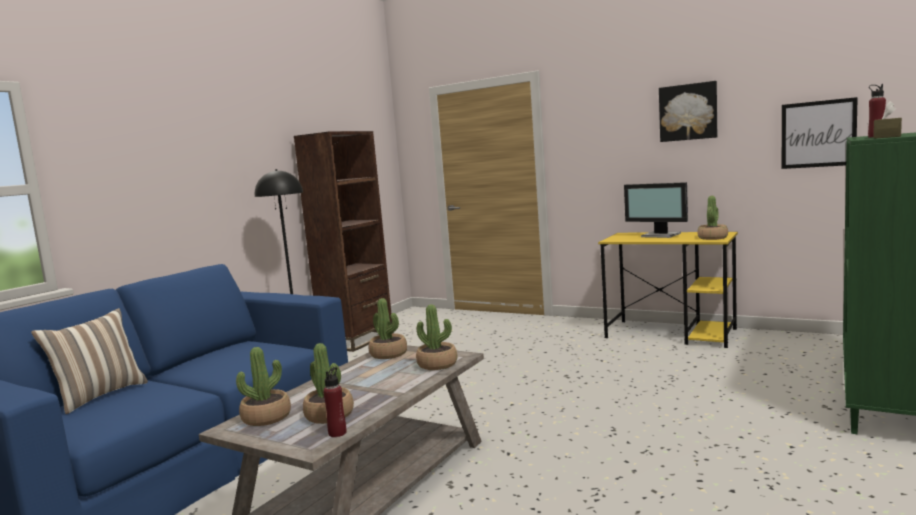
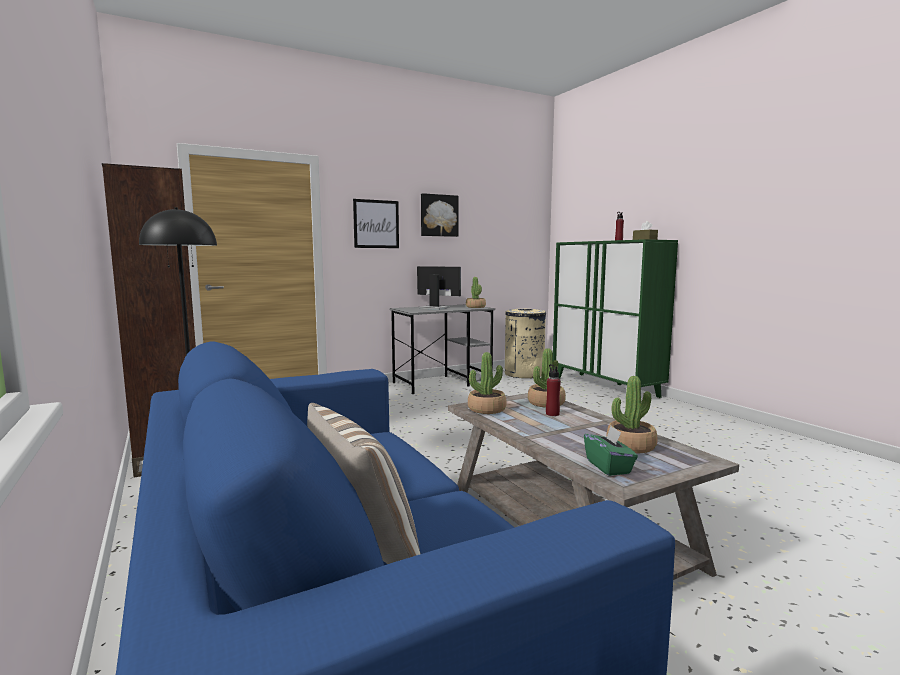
camera: 60 degrees left, 0 degrees up
(266, 417) = (609, 467): potted plant -> green tissue box
(337, 433) = (679, 449): red bottle -> red bottle (552, 414)
(660, 235) = (434, 308): monitor -> monitor turned 135 degrees counterclockwise
(671, 333) = (443, 383): yellow desk -> grey desk
(814, 347) = (524, 374): none -> beige trash can
(818, 134) = (508, 240): picture -> picture (376, 224)

